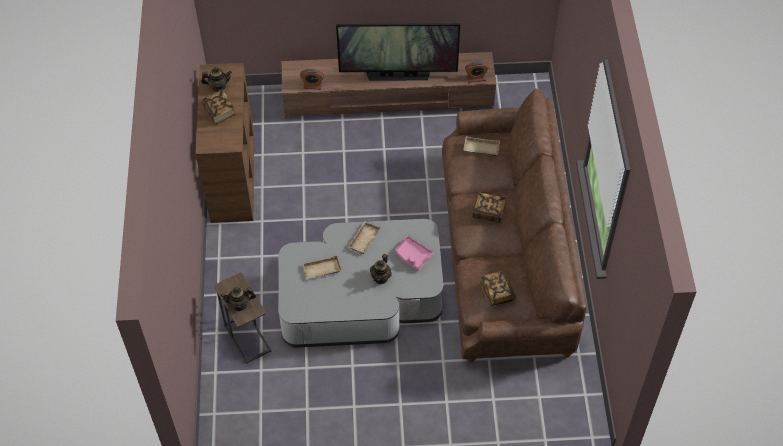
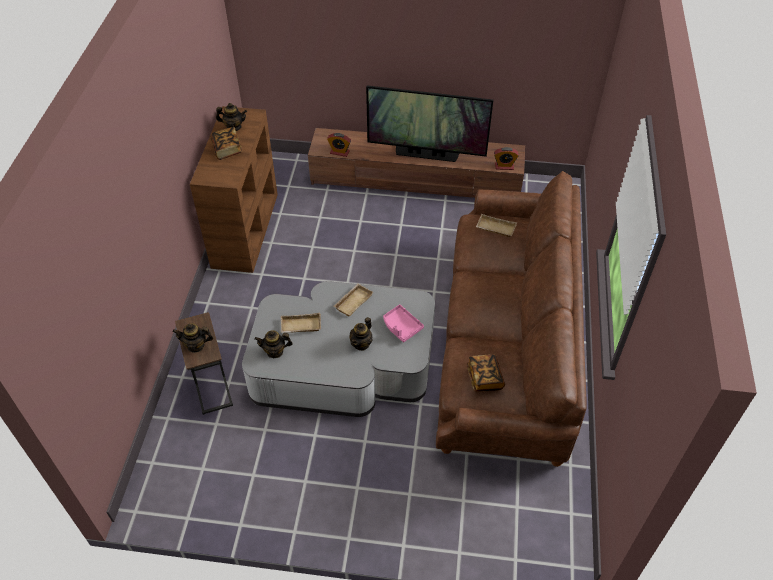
camera: 10 degrees right, 5 degrees down
(305, 297) = (275, 351): none -> teapot
(488, 212) = (491, 292): book -> none

